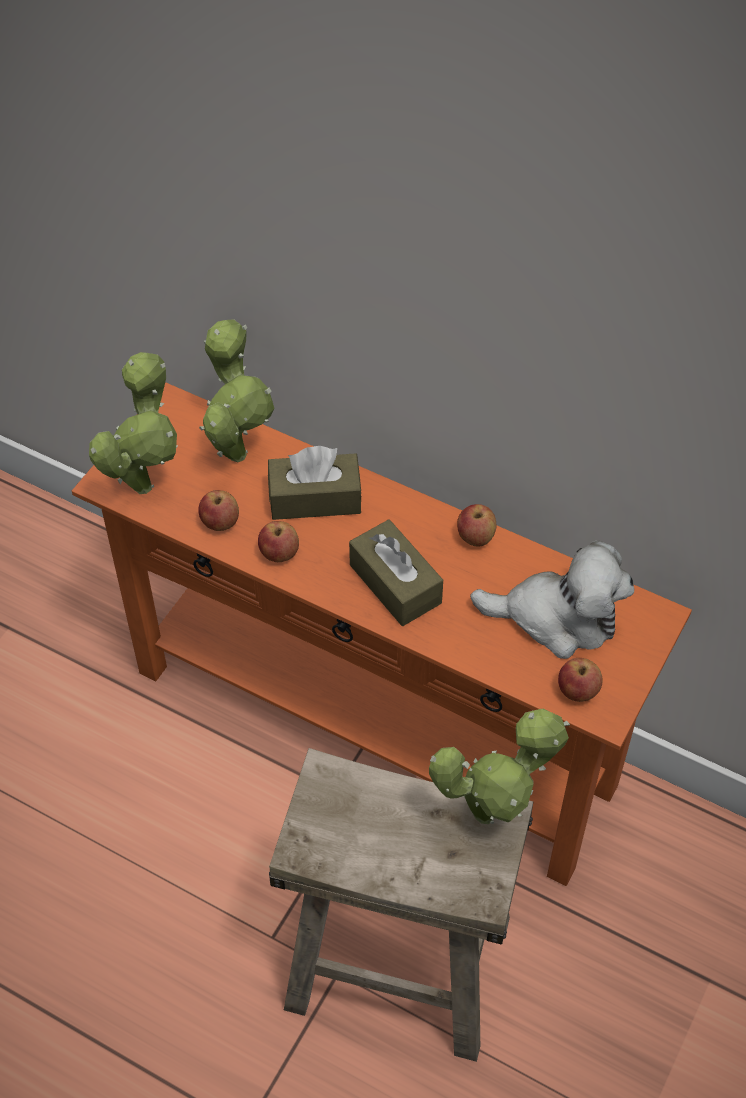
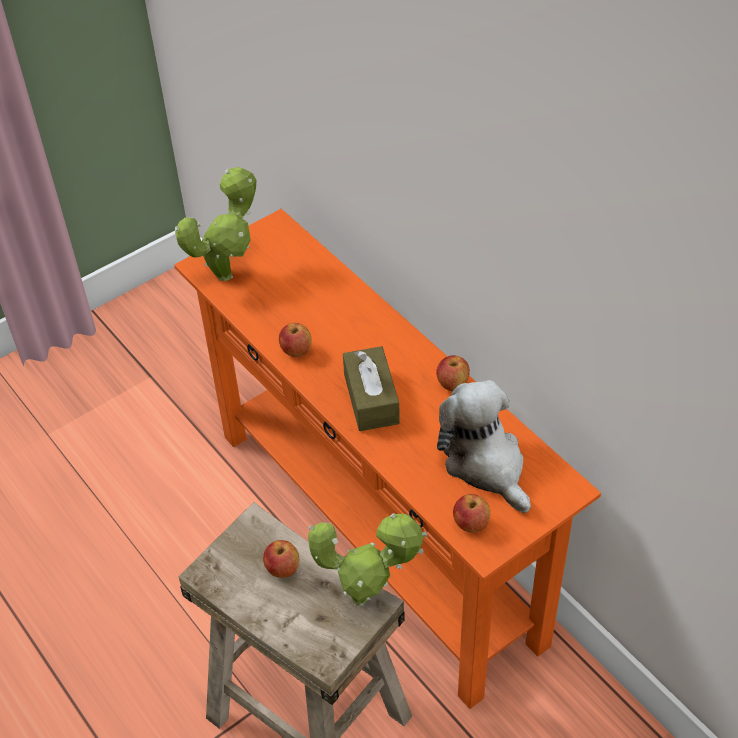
camera: 25 degrees right, 5 degrees down
(220, 523) = (265, 317): apple -> apple (282, 569)
(236, 449) = (306, 269): potted plant -> none
(315, 498) = (345, 320): brown tissue box -> none
(557, 617) = (485, 463): plush toy -> plush toy turned 150 degrees counterclockwise

